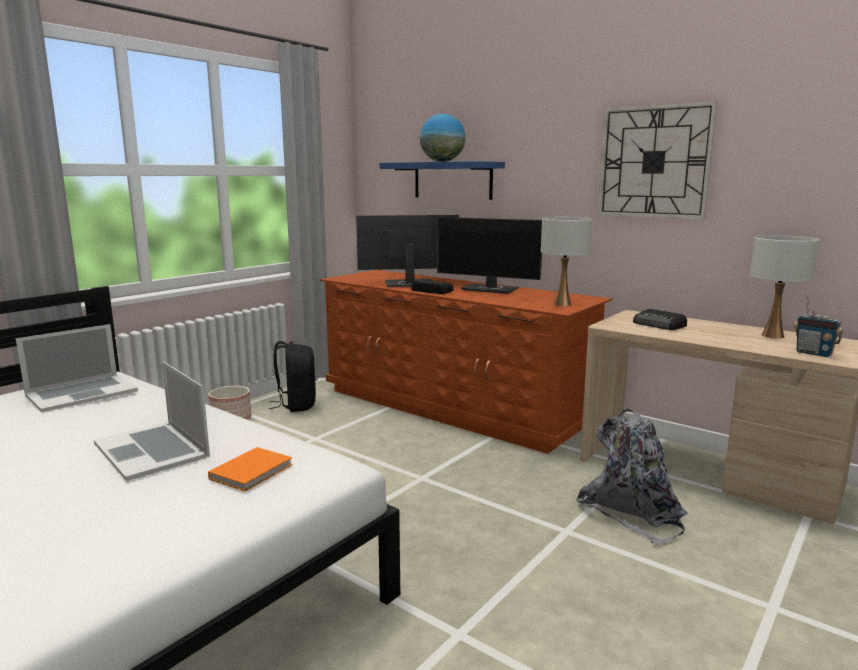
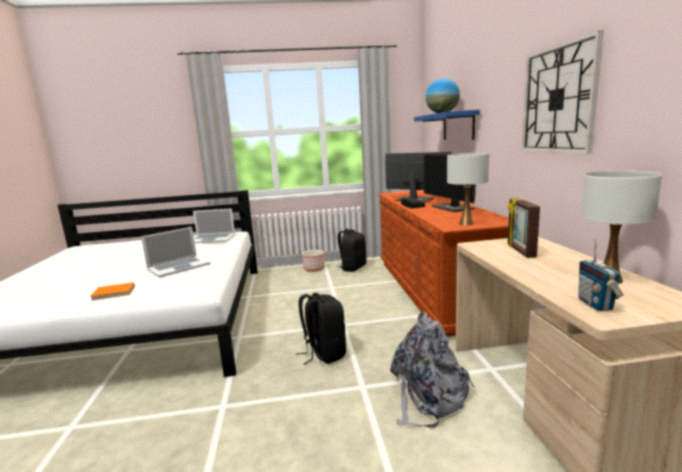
camera: 45 degrees right, 0 degrees up
(152, 450) = (178, 266): laptop -> laptop turned 135 degrees counterclockwise
(253, 471) = (180, 284): orange book -> orange book (114, 293)
(462, 518) = (324, 353): none -> black backpack
(659, 325) = (520, 251): radio -> picture frame

